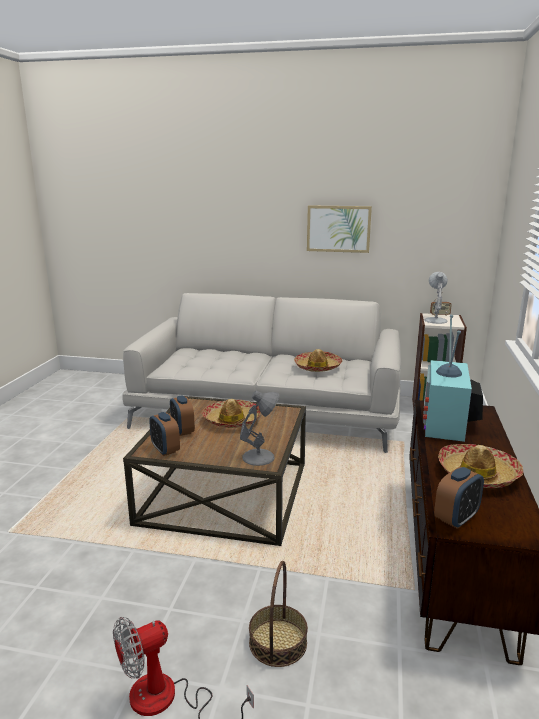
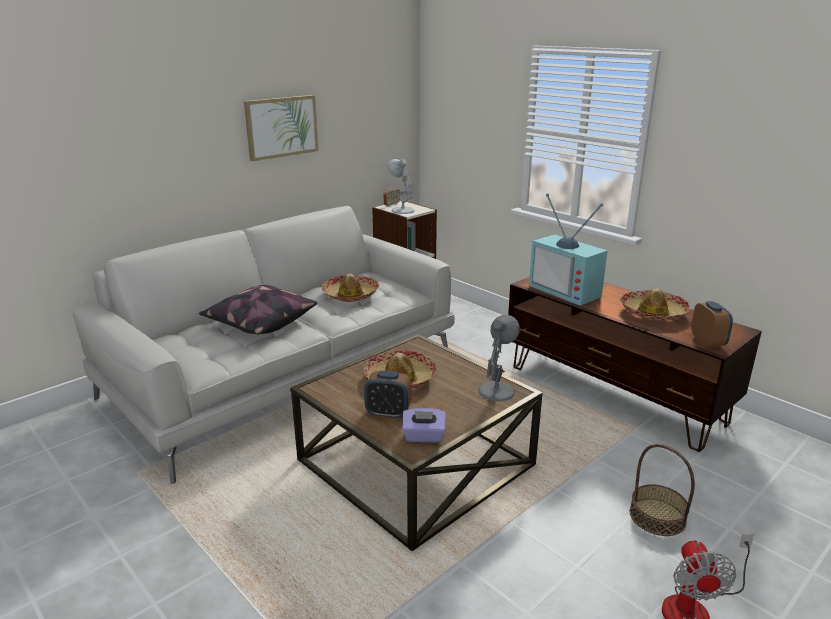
camera: 55 degrees left, 5 degrees up
(165, 450) = (423, 437): alarm clock -> purple tissue box
(238, 360) = (259, 323): none -> pillow

